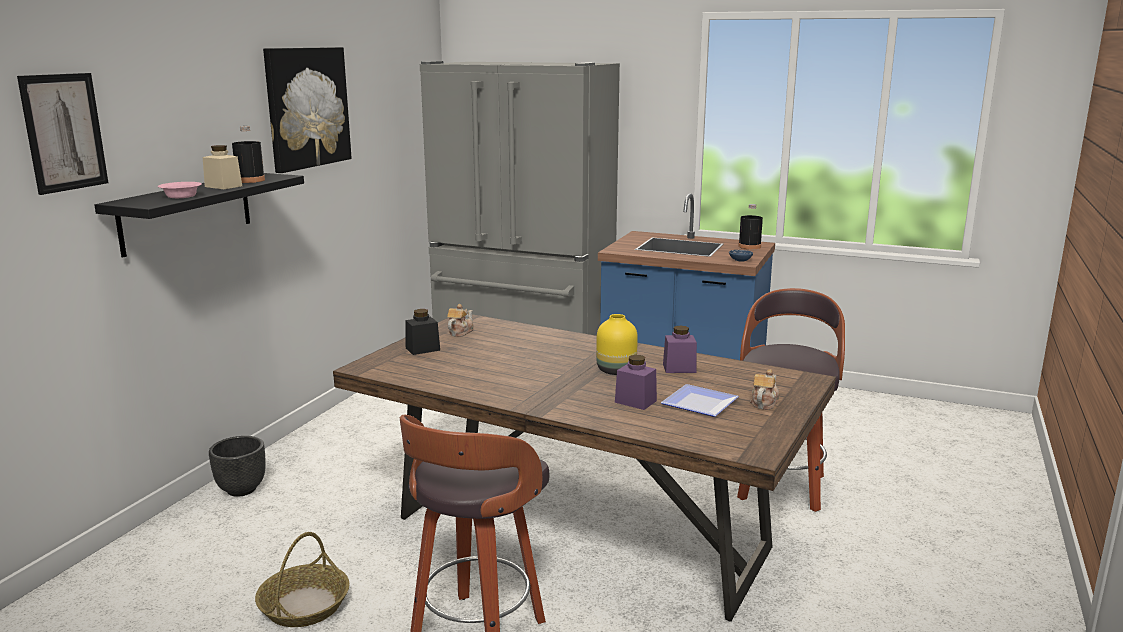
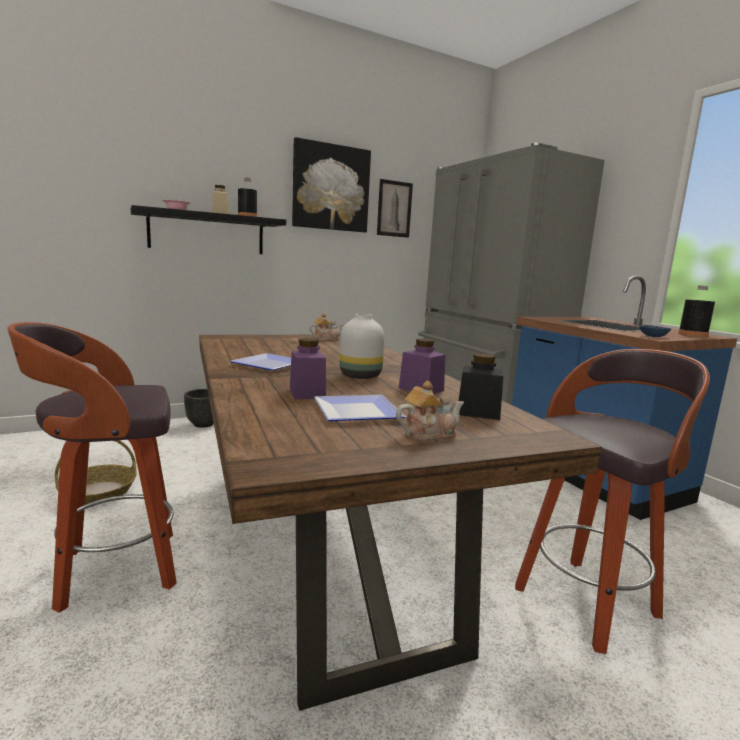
camera: 40 degrees right, 5 degrees down
(64, 132) = (113, 158): picture -> picture (394, 209)
(422, 349) = (276, 339): black jar -> black jar (478, 412)
(531, 384) = (272, 365): none -> plate
(616, 370) = (361, 376): yellow vase -> white vase

